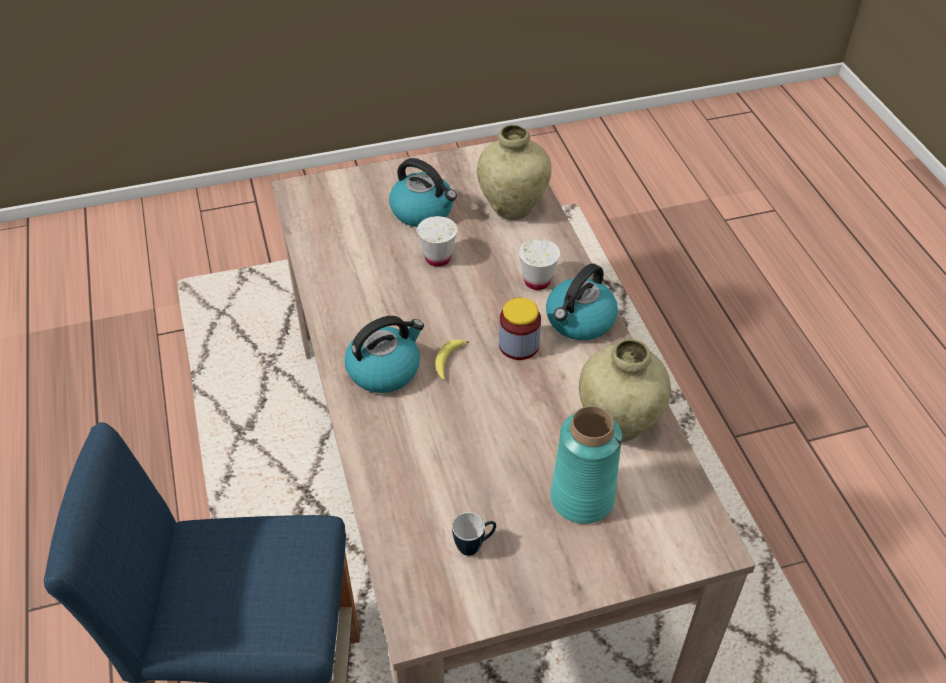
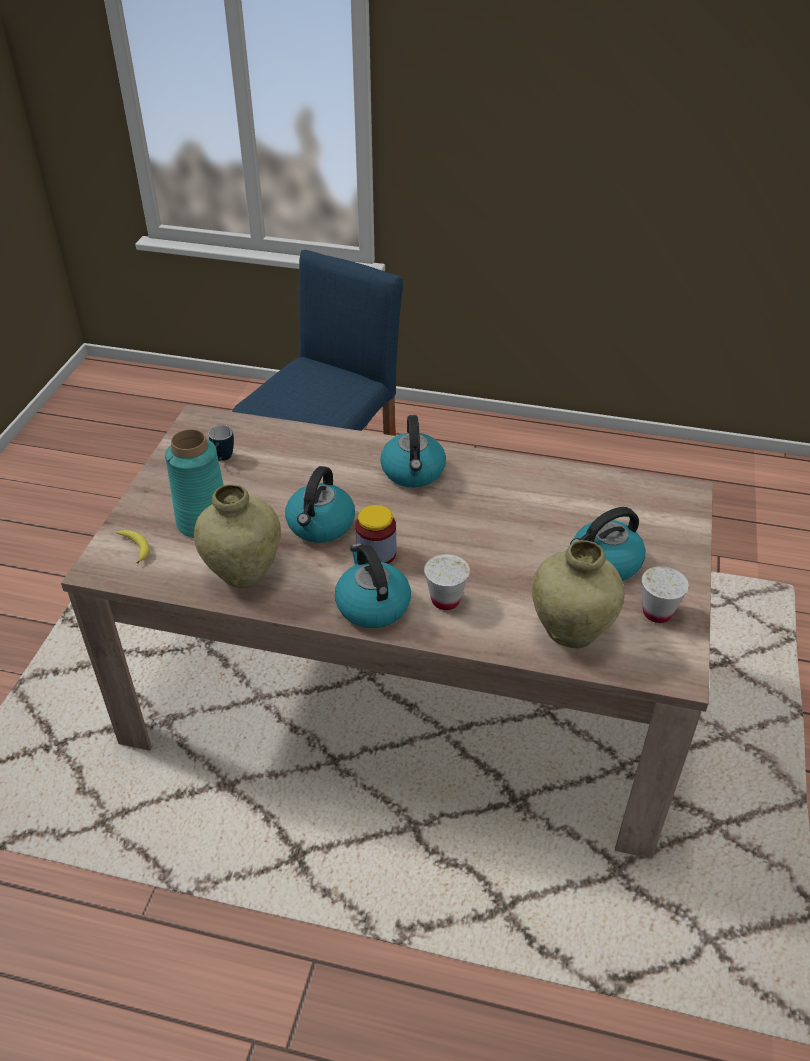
camera: 120 degrees right, 5 degrees down
(438, 258) = (525, 547): white cup -> white cup (657, 612)
(448, 361) = (393, 507): banana -> banana (135, 547)
(513, 401) = (320, 525): none -> kettle

